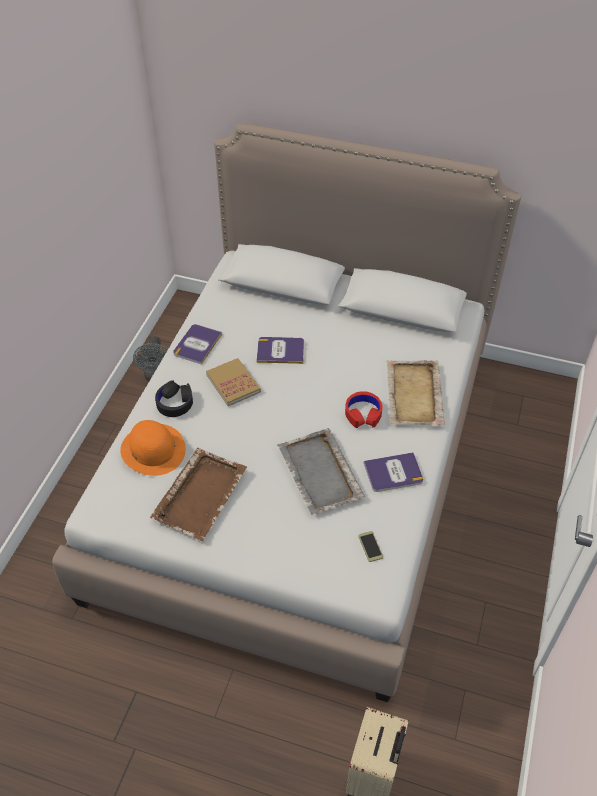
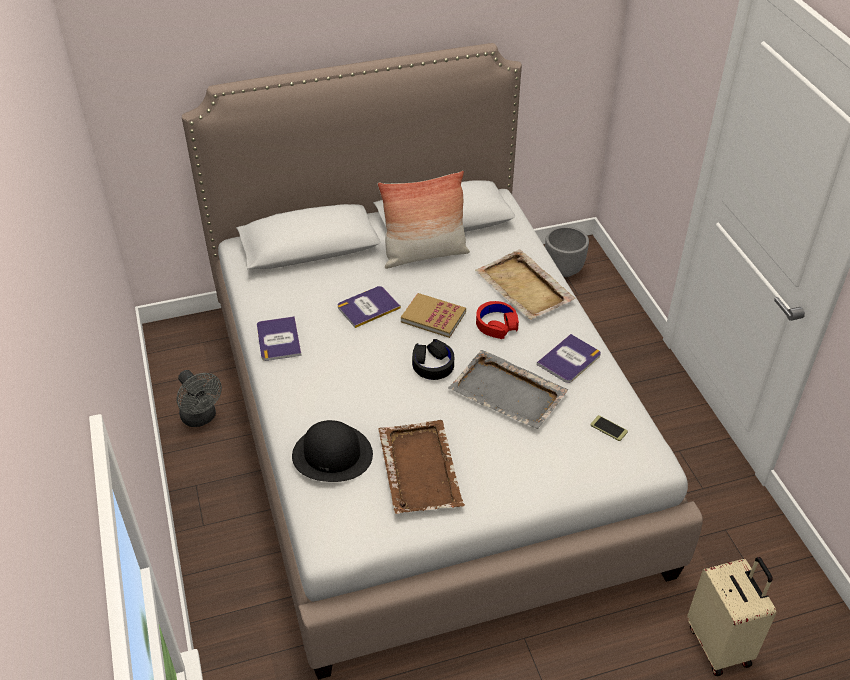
camera: 35 degrees left, 5 degrees down
(153, 449) = (332, 454): orange hat -> black hat
(175, 402) = (309, 402): black headphones -> black headphones (433, 364)
(233, 383) = (351, 357): book -> book (433, 317)
(361, 329) = (424, 254): none -> pillow
(524, 397) = (564, 269): none -> grey planter

